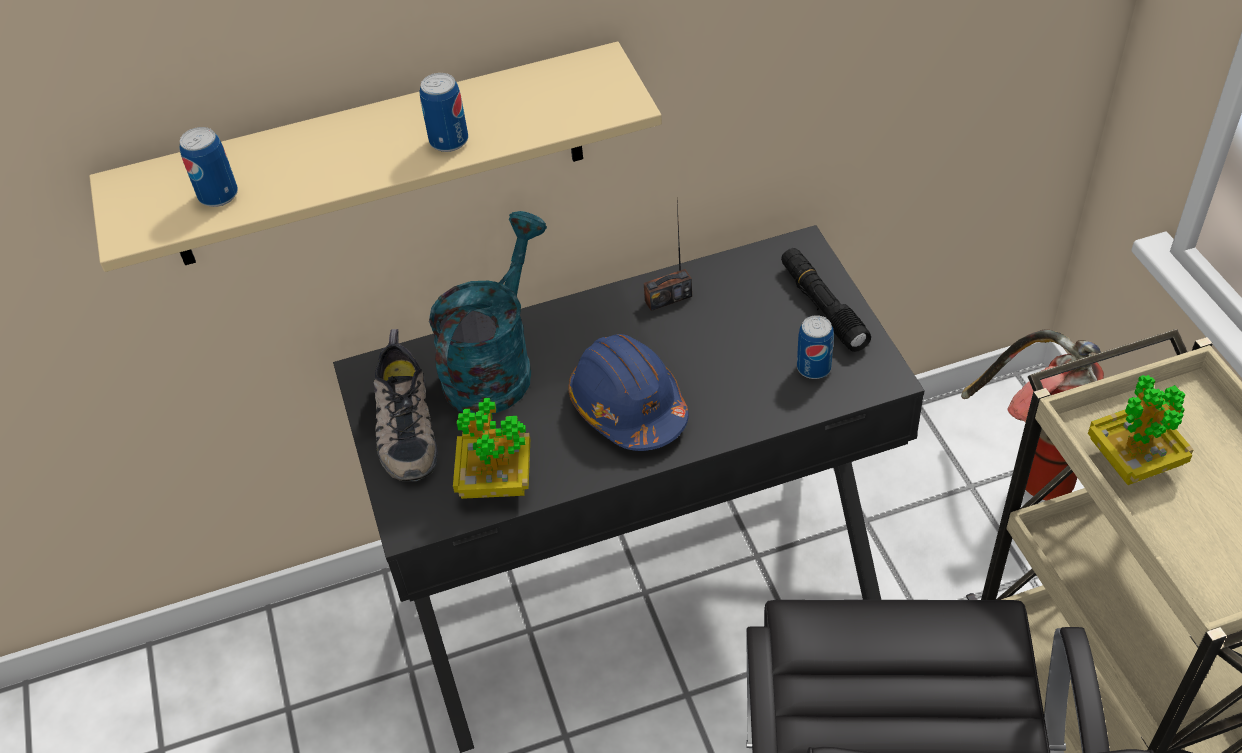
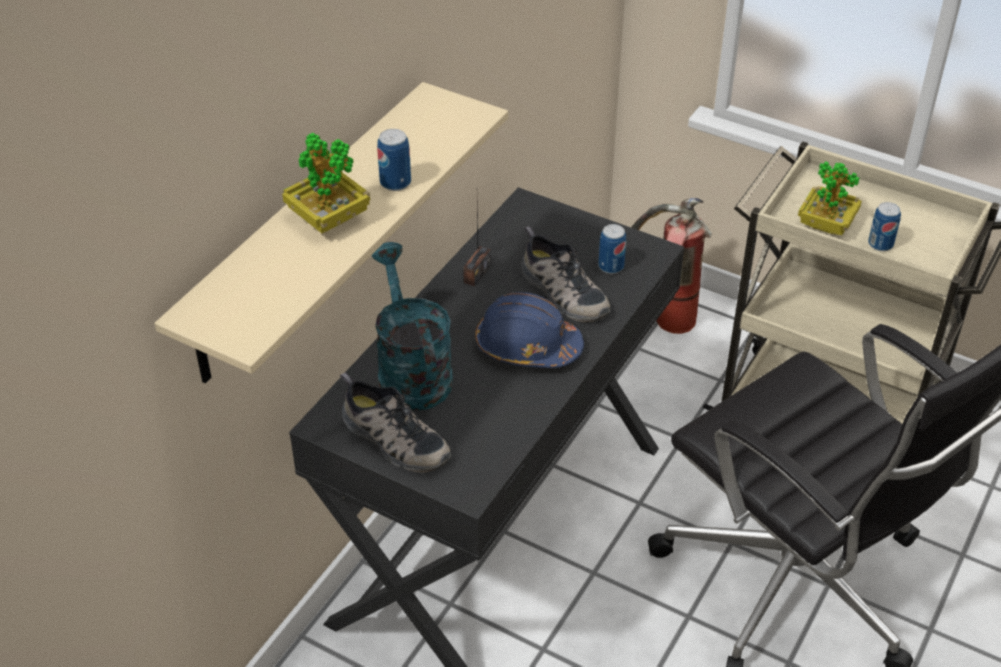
camera: 45 degrees left, 5 degrees down
(218, 195) = (279, 286): can -> can (880, 244)
(496, 481) = (495, 434): potted plant -> potted plant (328, 219)
(729, 366) = (561, 291): none -> shoe
(822, 306) = (576, 230): black flashlight -> none

